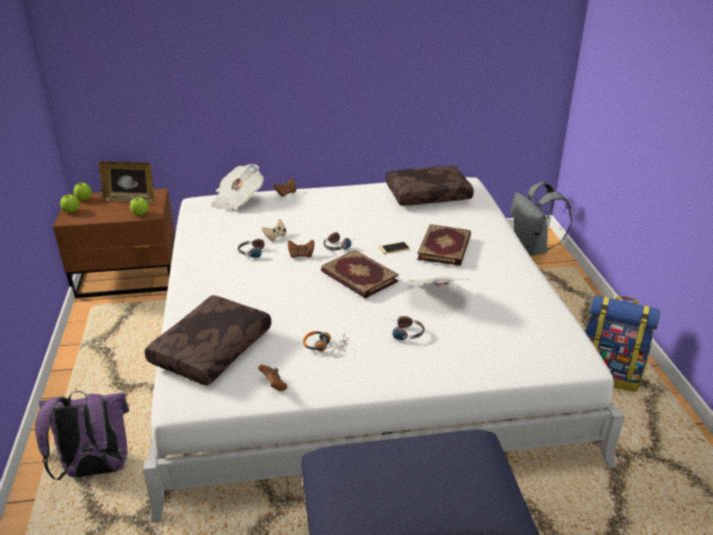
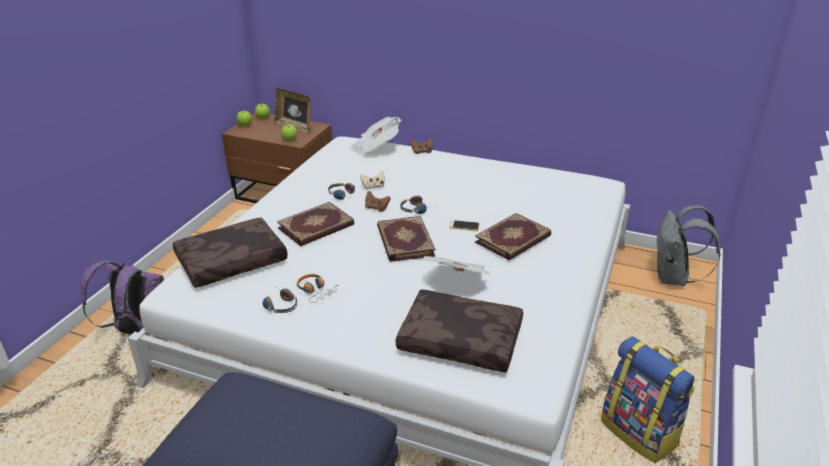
camera: 30 degrees right, 0 degrees up
(263, 289) = (316, 227): none -> book
(274, 385) = (245, 307): brown game controller -> none
(402, 332) = (391, 302): headphones -> headphones (278, 304)
(428, 194) = (550, 185): brown pillow -> brown pillow (461, 340)

